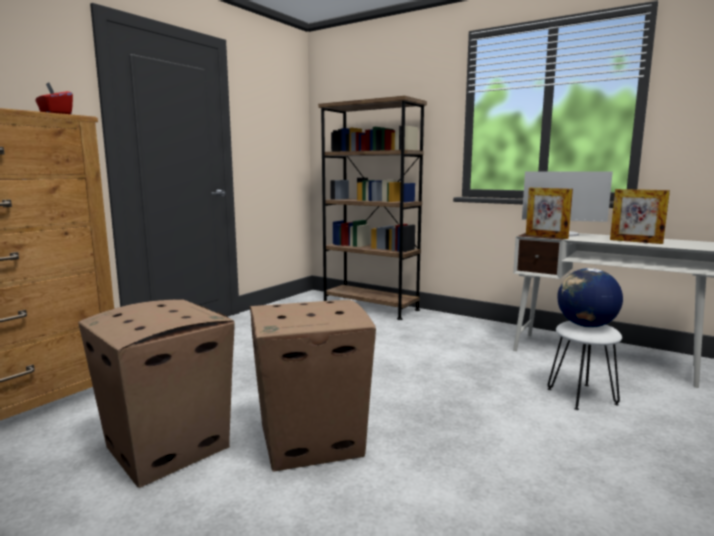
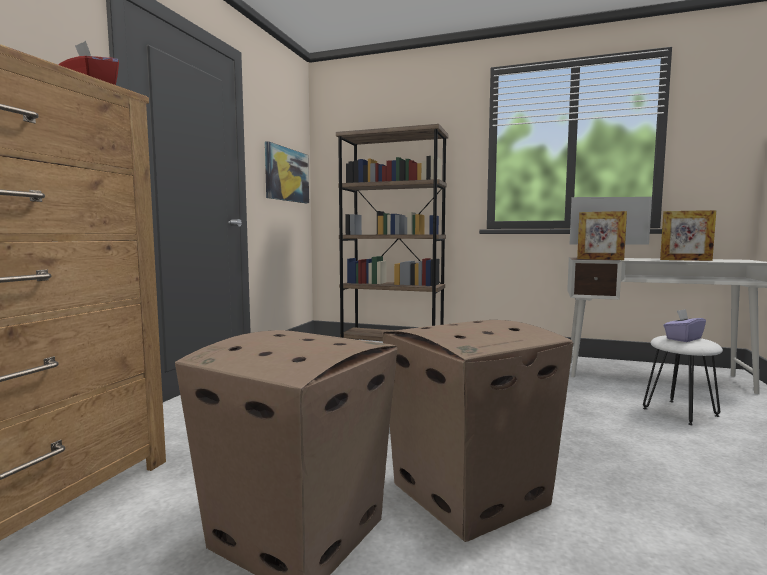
camera: 15 degrees left, 5 degrees down
(279, 143) = (286, 175): none -> picture
(586, 326) = (683, 339): globe -> purple tissue box

